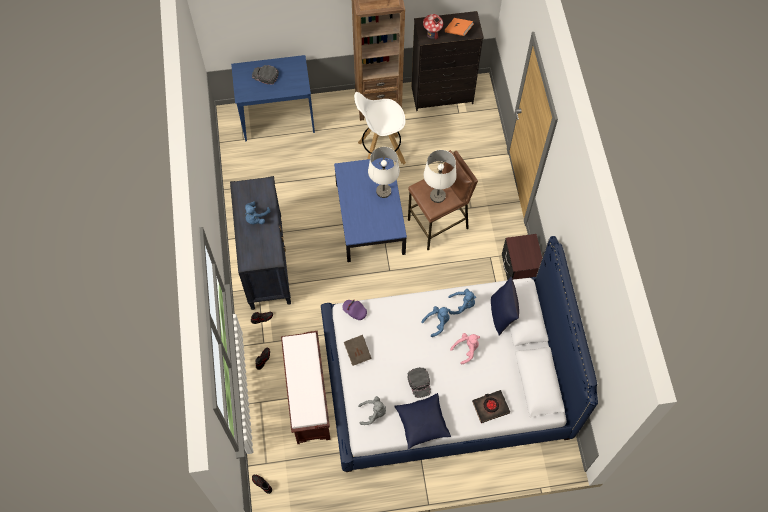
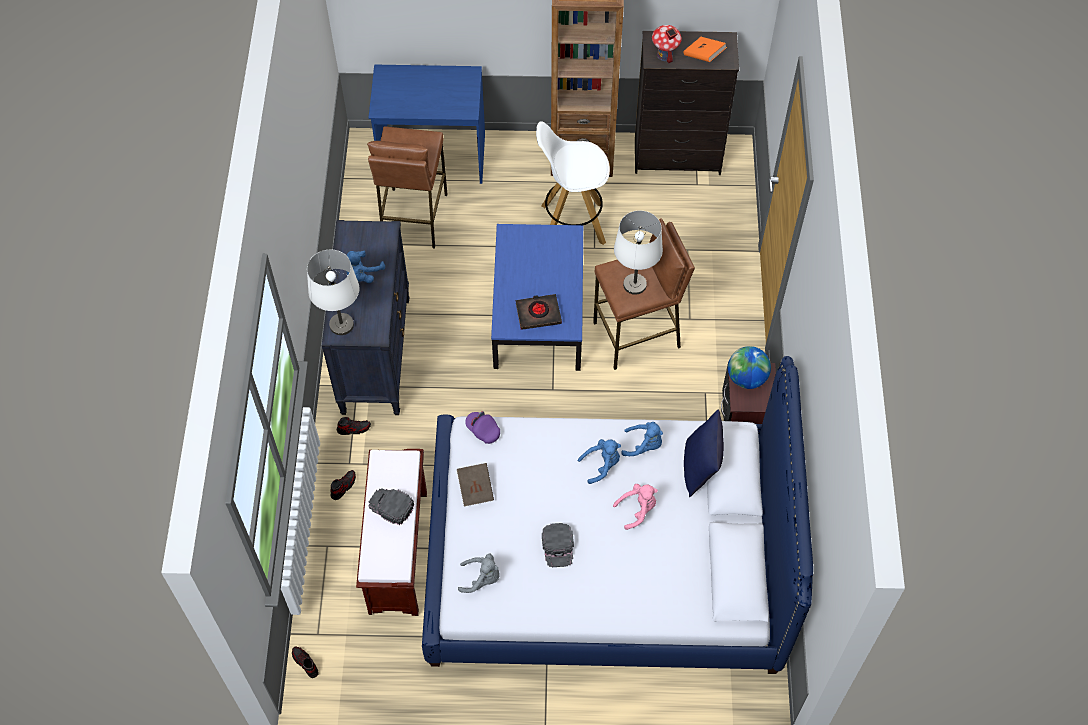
camera: 10 degrees right, 5 degrees down
(265, 75) = (418, 86): black cap -> black cap (391, 506)
(273, 164) = (413, 218): none -> brown stool
(383, 191) = (560, 272): white table lamp -> white table lamp (341, 325)
(422, 423) = (550, 605): blue pillow -> none
(490, 407) = (657, 597): black book -> black book (538, 313)
(519, 247) = (746, 378): none -> globe

